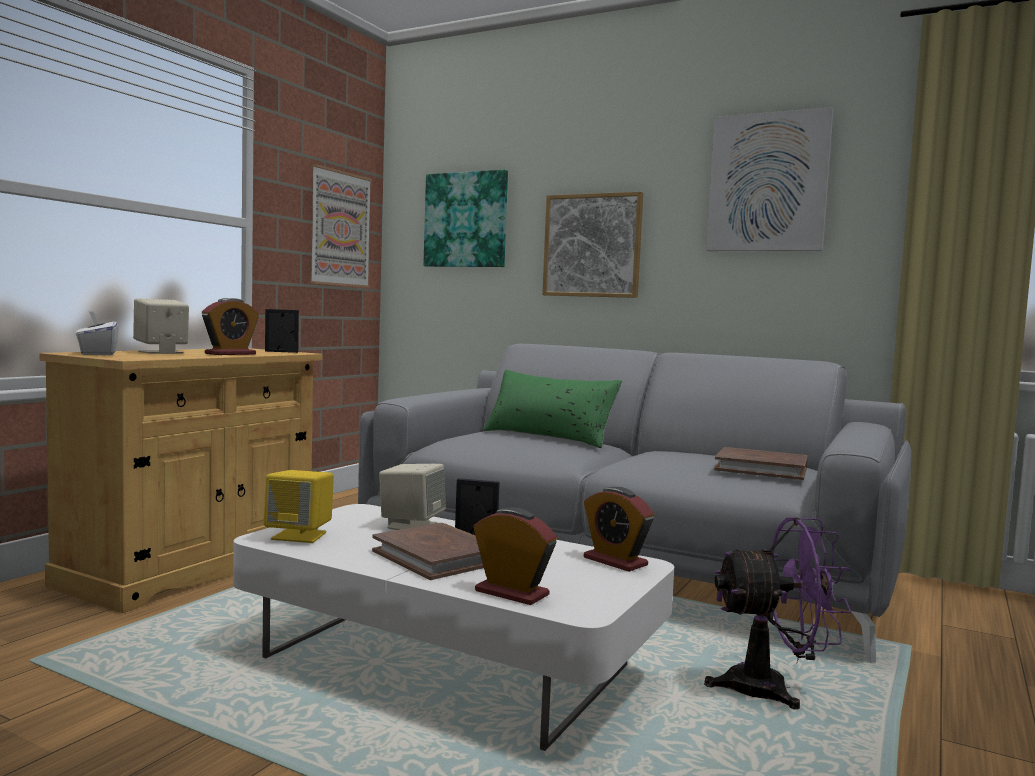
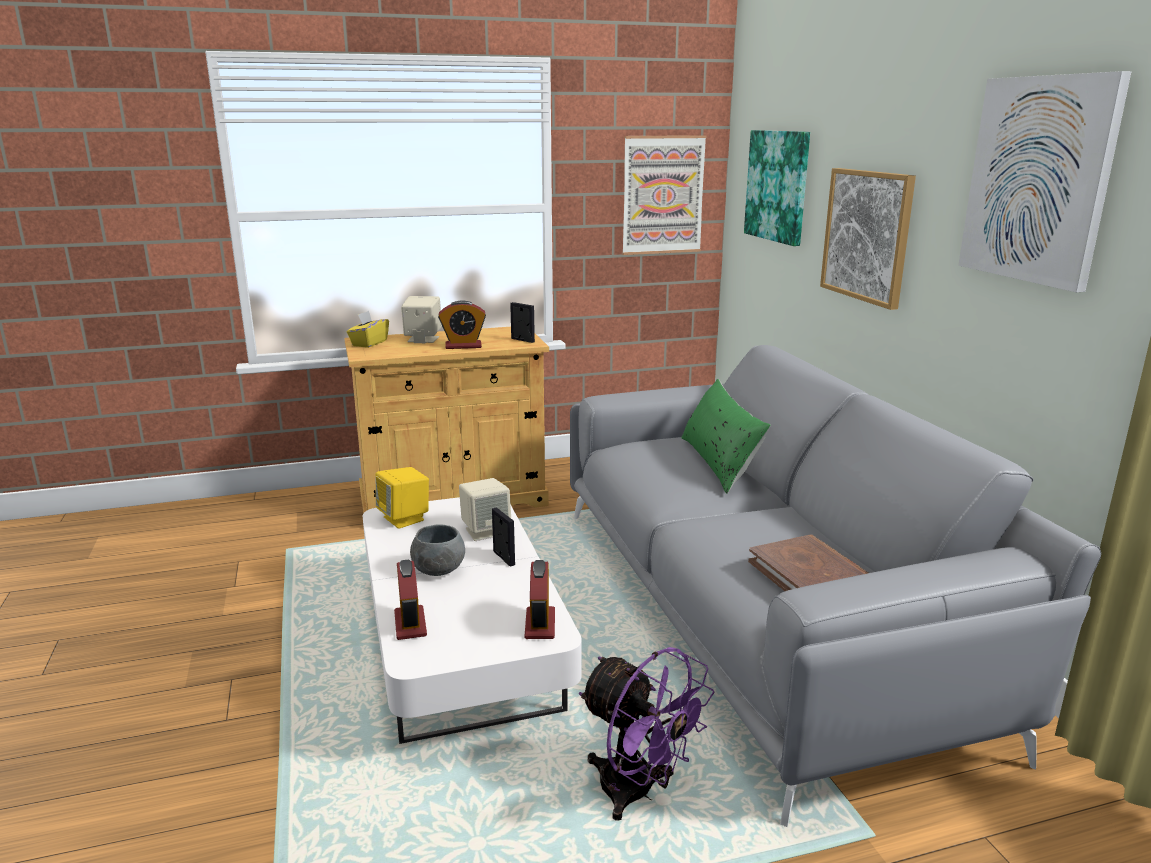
camera: 45 degrees right, 15 degrees up
(97, 354) = (369, 343): white tissue box -> yellow tissue box
(437, 557) = (438, 570): brown book -> grey bowl

